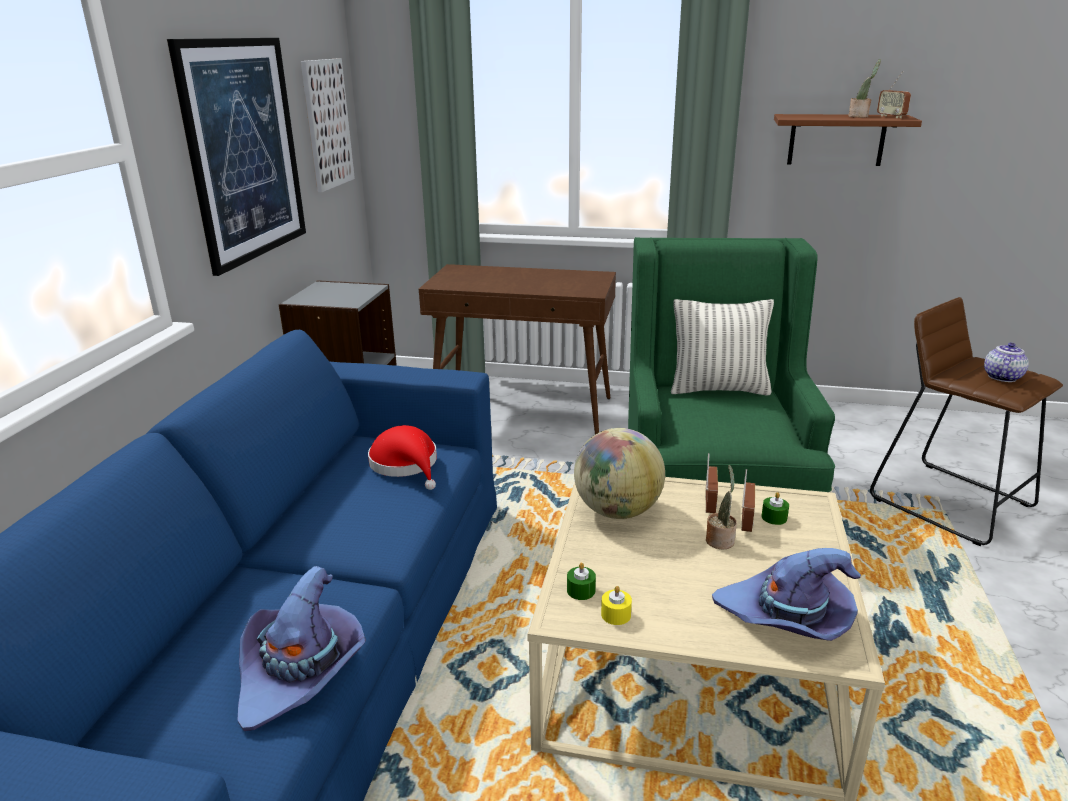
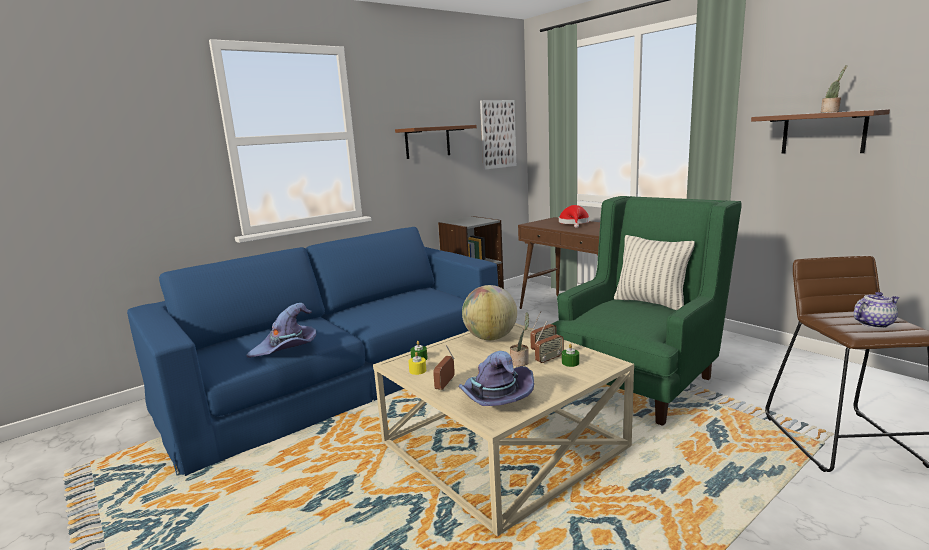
camera: 40 degrees right, 10 degrees down
(244, 151) = (427, 142): picture -> brown shelf
(406, 464) = (429, 300): red hat -> red hat (574, 223)
(891, 117) = (858, 110): radio -> radio (445, 385)

